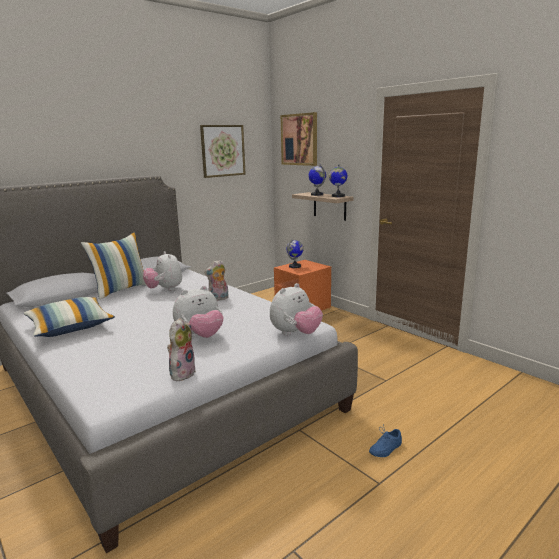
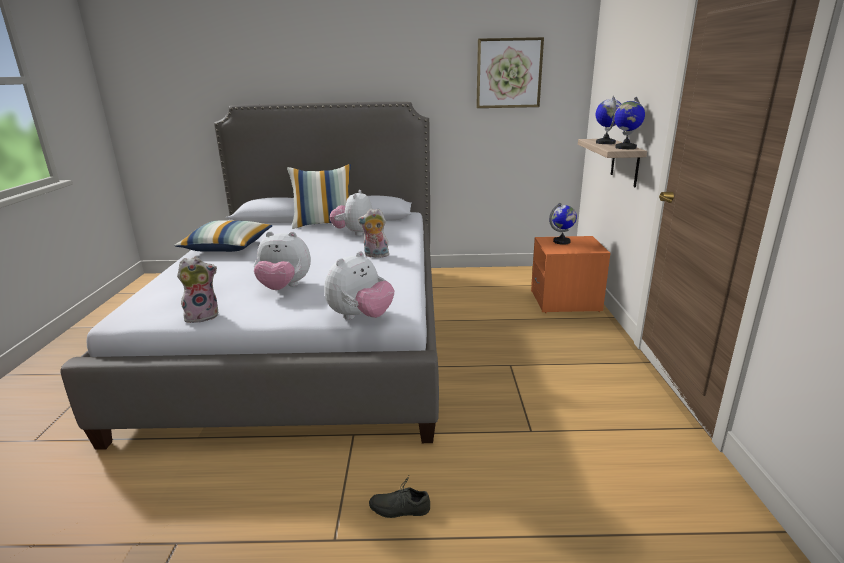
camera: 40 degrees right, 5 degrees up
(295, 334) = (360, 317): plush toy -> plush toy turned 45 degrees counterclockwise
(299, 139) = (614, 57): picture -> none
(384, 448) = (400, 507): blue shoe -> grey shoe

